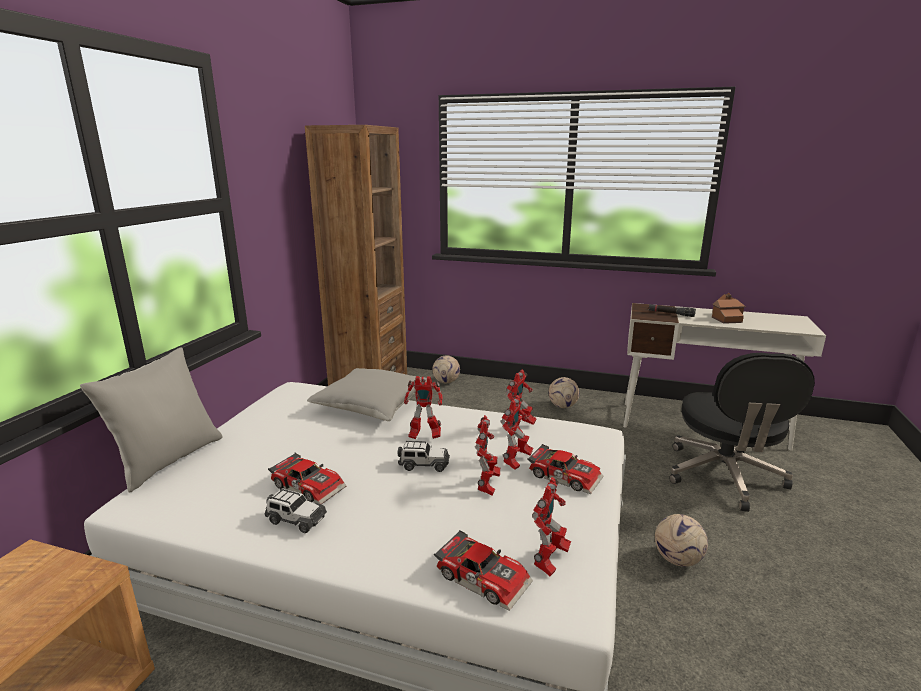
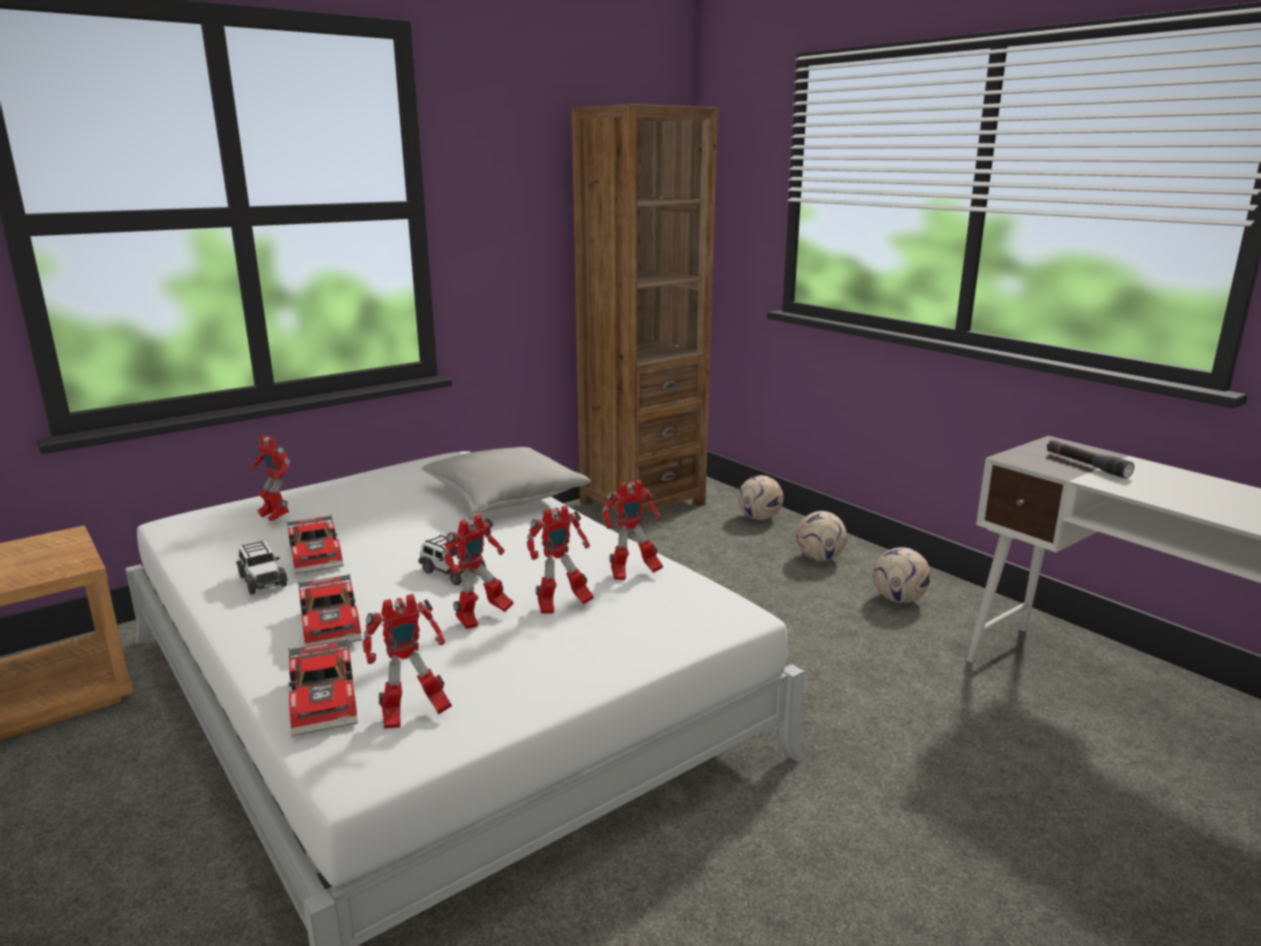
camera: 35 degrees right, 0 degrees up
(168, 460) = (254, 495): grey pillow -> none
(424, 436) = (505, 545): toy robot -> toy robot (274, 517)
(565, 475) = (592, 642): toy car -> toy car (334, 623)
(677, 559) = (784, 863): football -> football (819, 558)
(724, 477) = (1055, 797): black office chair -> none
(725, 317) = (1197, 493): toy house -> none

